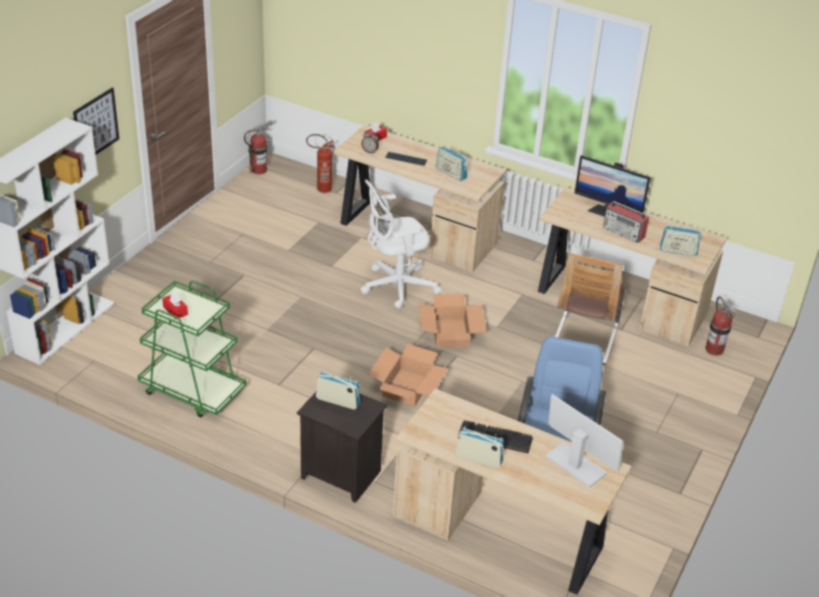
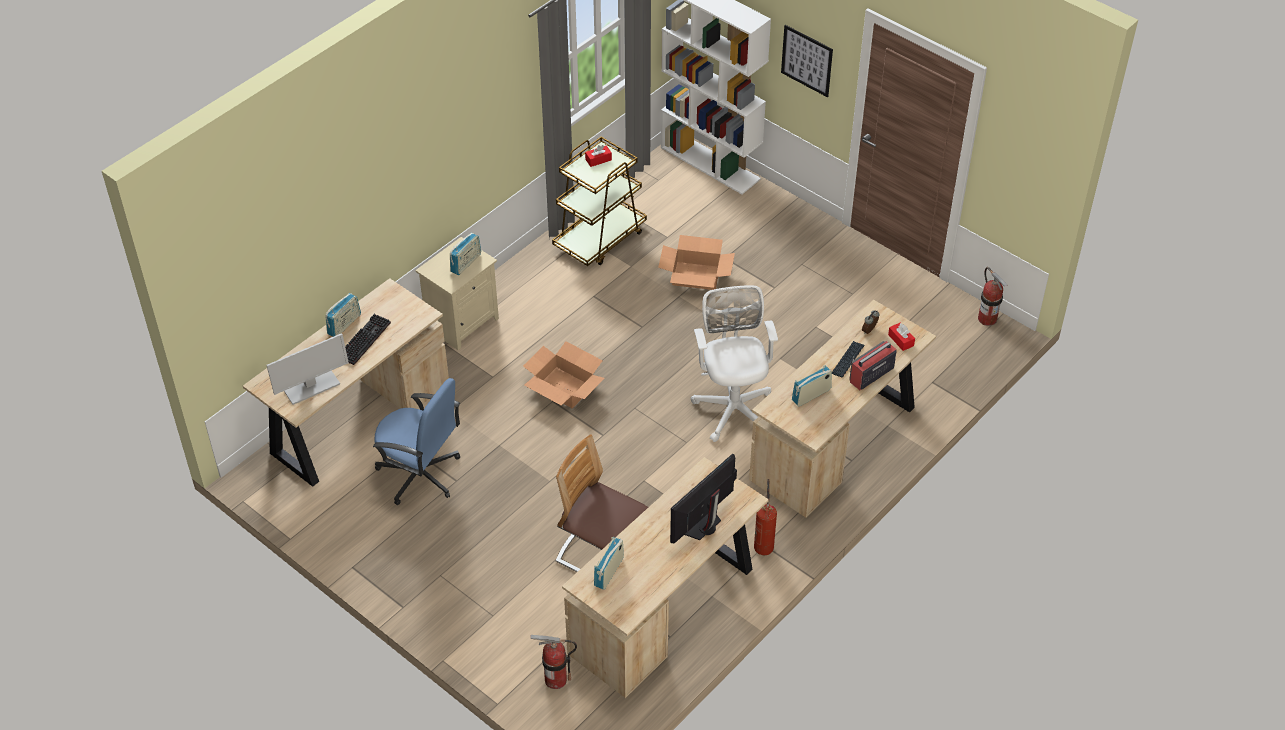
camera: 105 degrees right, 10 degrees up
(192, 390) = (600, 238): green cart -> brown cart
(320, 189) = (940, 368): fire extinguisher -> fire extinguisher (763, 543)
(339, 475) = (462, 322): black nightstand -> beige nightstand
(450, 333) = (641, 437): cardboard box -> cardboard box (696, 276)
(624, 232) = (657, 529): radio -> radio (870, 375)

